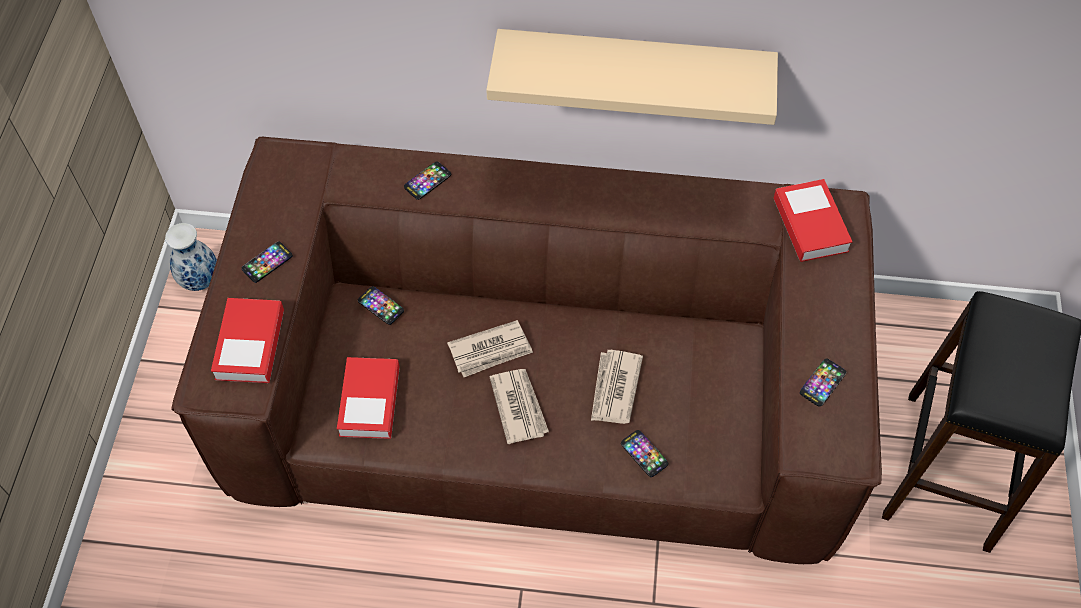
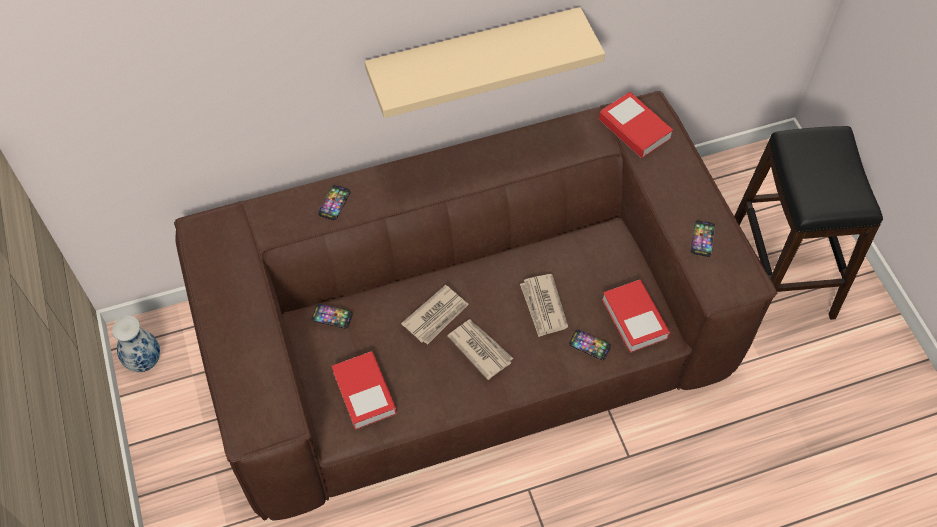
camera: 25 degrees left, 0 degrees up
(250, 344) = (264, 384): book -> book (634, 319)
(267, 262) = (241, 315): phone -> none

